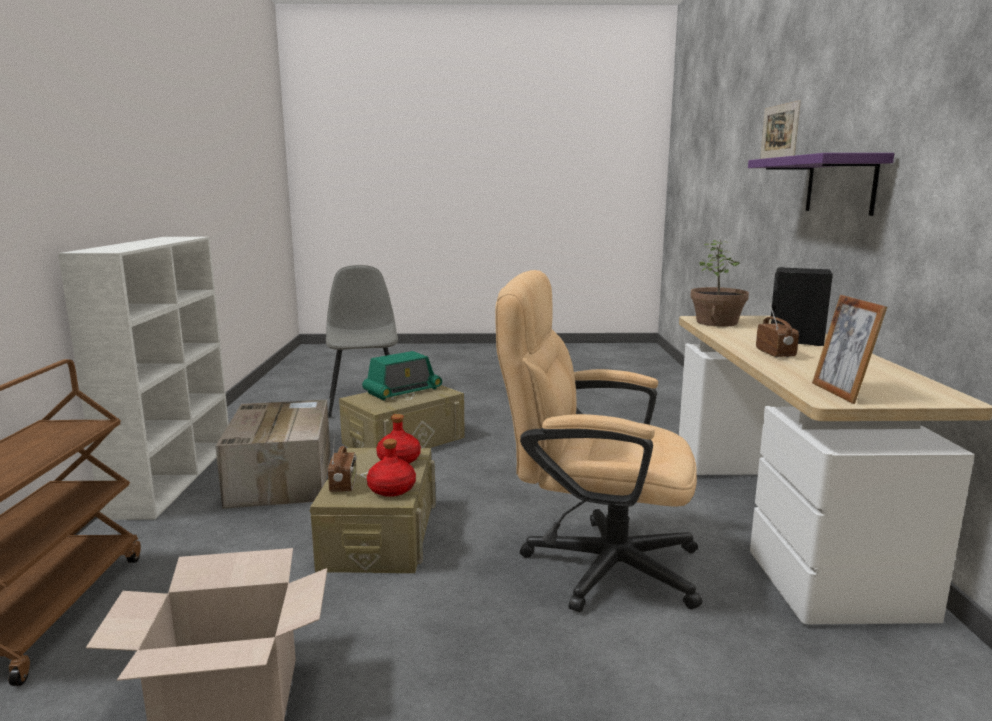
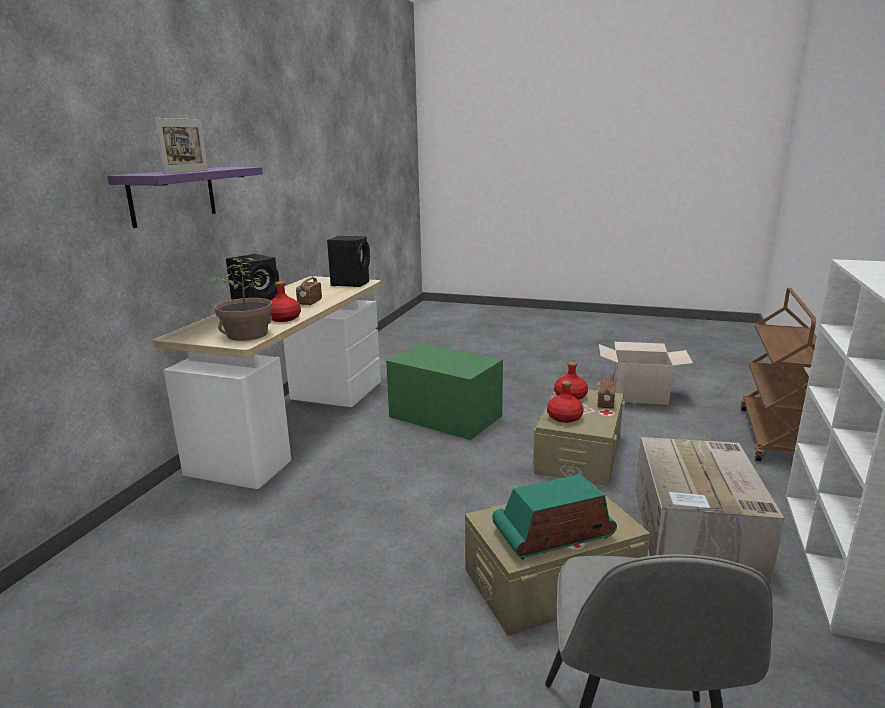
camera: 160 degrees left, 5 degrees up
(594, 564) = (445, 416): beige office chair -> green storage box
(735, 335) = (284, 318): none -> red bottle
(841, 393) = (351, 283): picture frame -> black speaker

